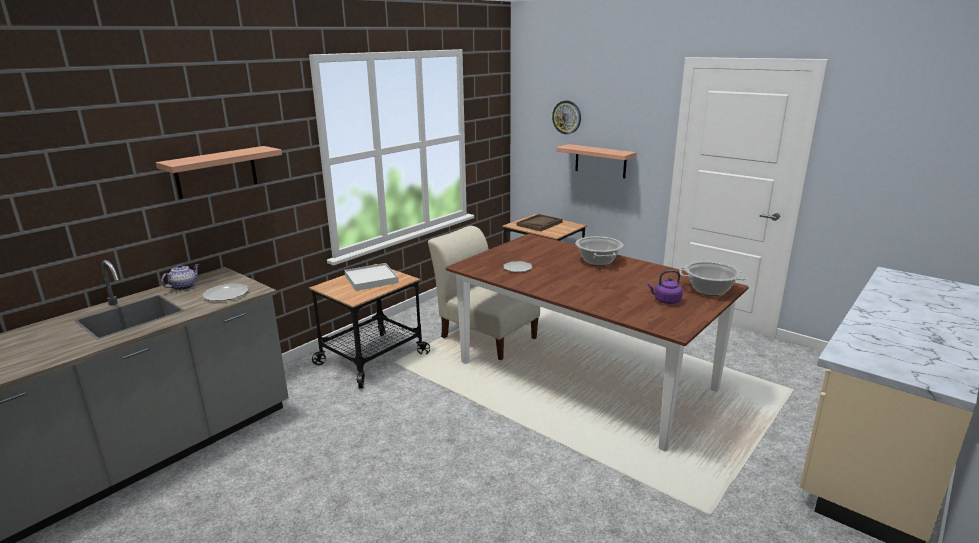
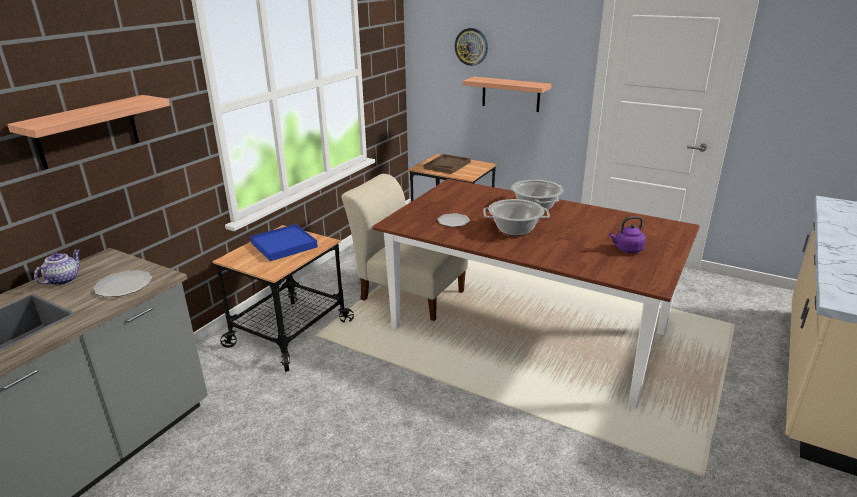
camera: 10 degrees left, 5 degrees up
(371, 279) = (284, 245): white tray -> blue tray
(710, 290) = (664, 233): cooking pot -> cooking pot (515, 229)

